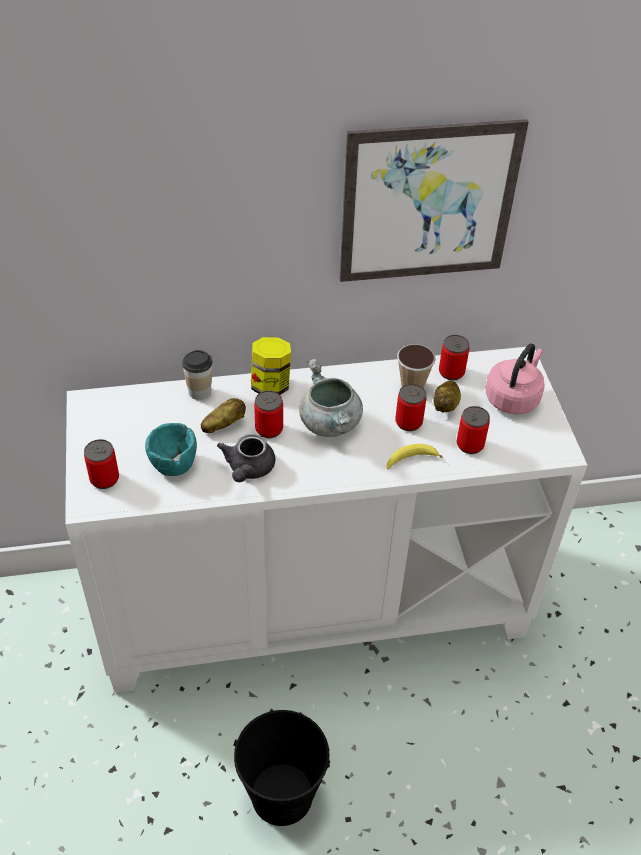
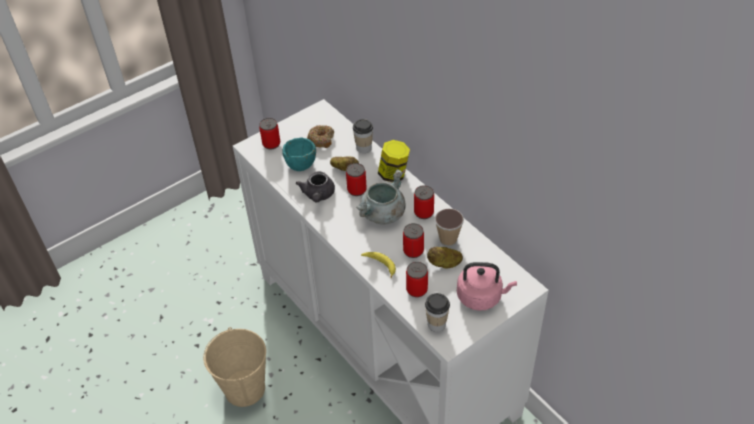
camera: 65 degrees right, 0 degrees up
(146, 425) = (321, 140): none -> donut
(248, 469) = (318, 195): grey teapot -> grey teapot turned 75 degrees counterclockwise
(282, 794) = (245, 388): black bucket -> beige bucket
(428, 203) = (492, 122): picture -> none
(451, 372) = (479, 254): can -> can (424, 212)
(530, 450) = (436, 324): none -> cup

